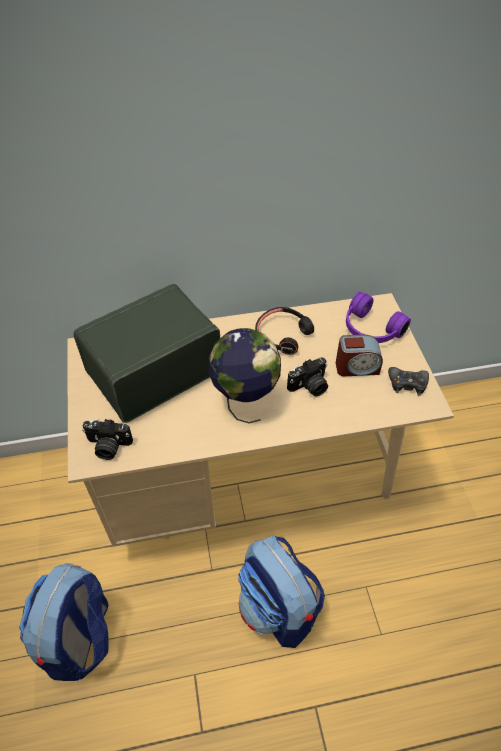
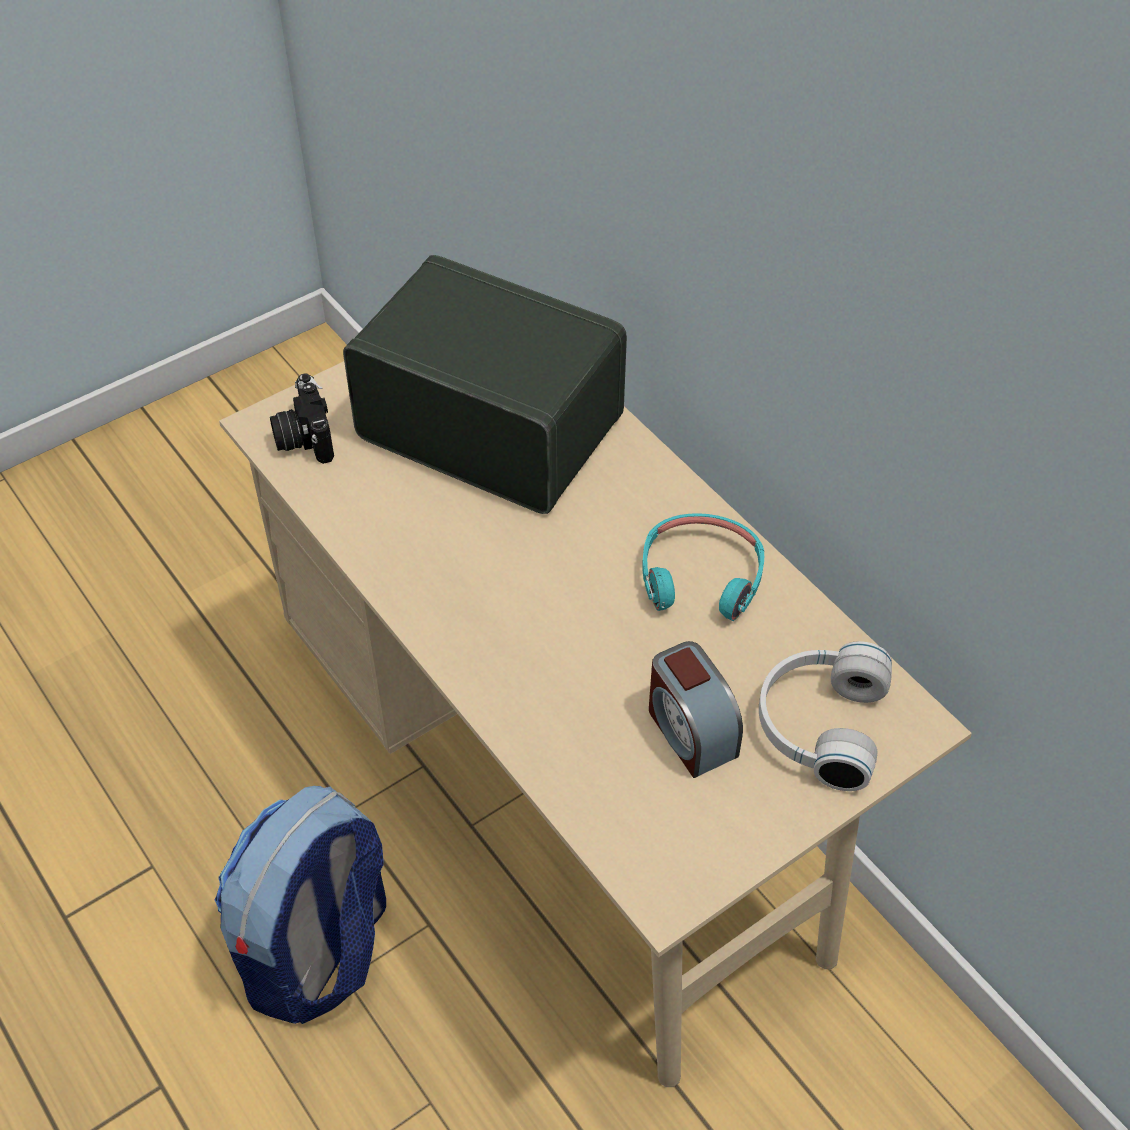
camera: 65 degrees right, 0 degrees up
(80, 638) = (153, 677): backpack -> none
(245, 399) = (500, 577): globe -> none
(282, 335) = (701, 576): black headphones -> turquoise headphones
(309, 387) = (588, 666): camera -> none
(370, 330) = (817, 724): purple headphones -> white headphones
(407, 383) = (698, 837): black game controller -> none

